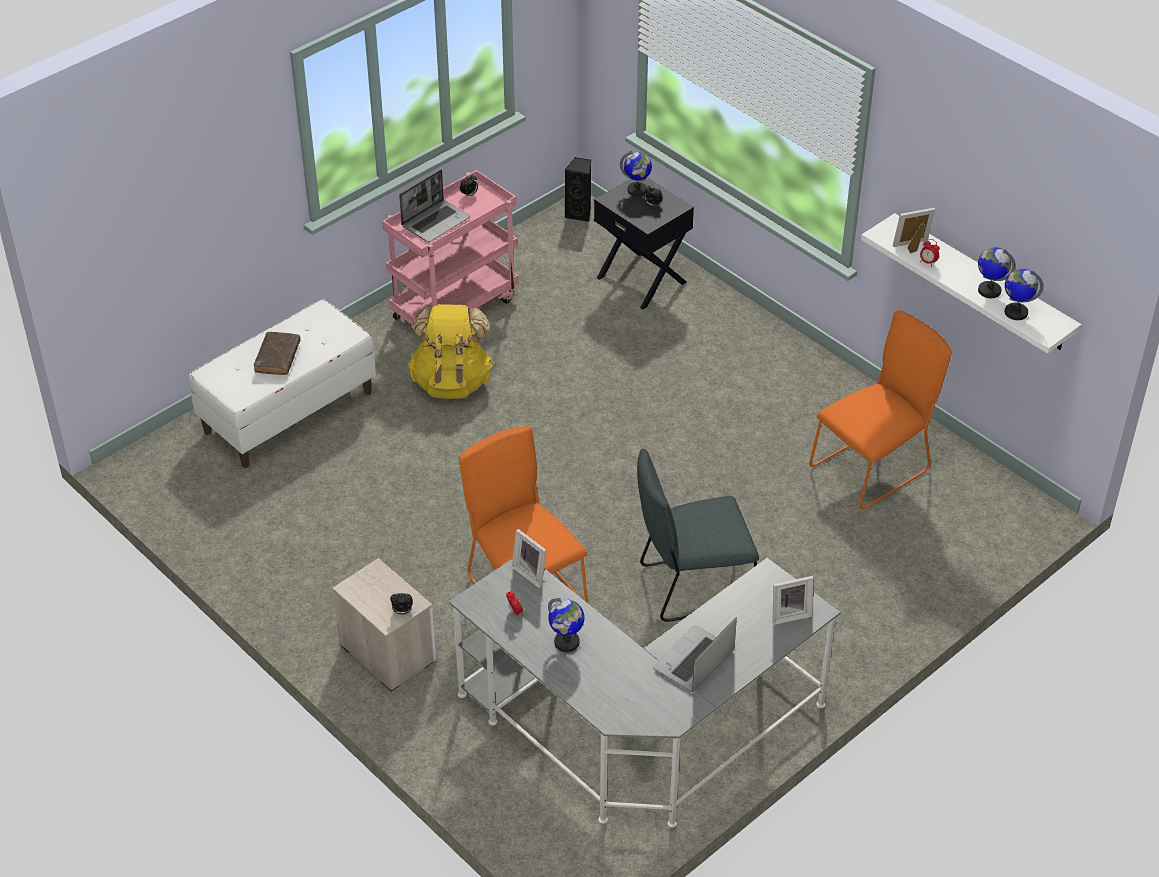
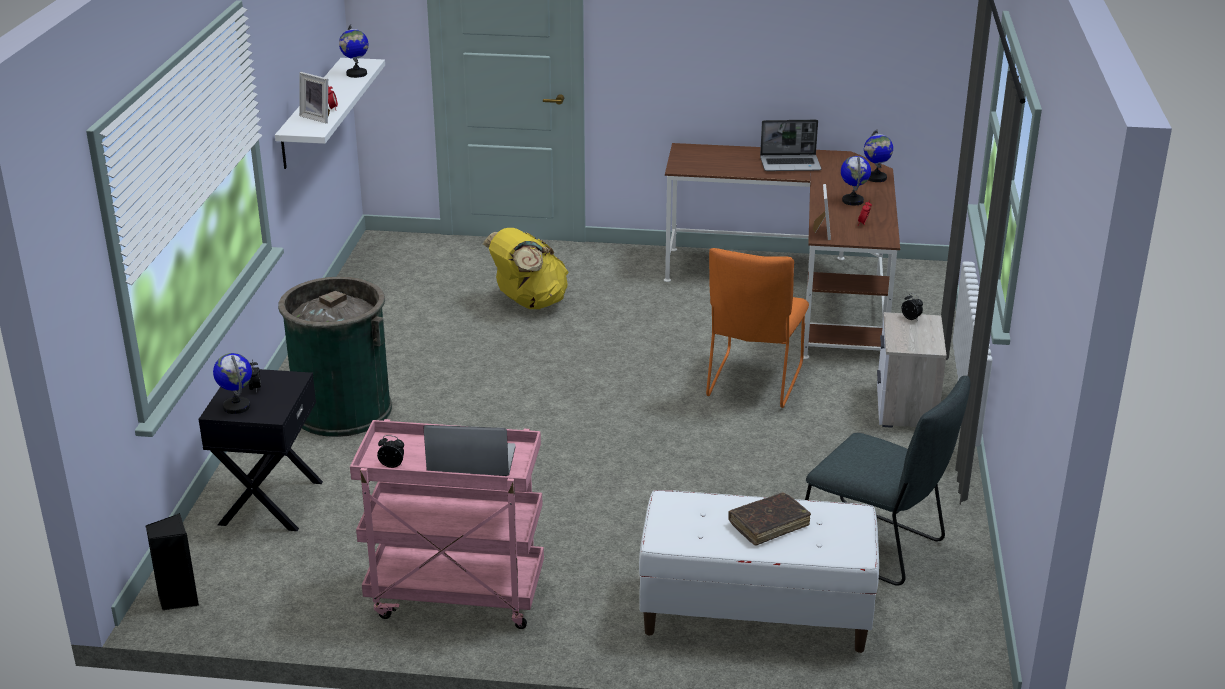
camera: 130 degrees left, 15 degrees down
(452, 382) = (572, 537): yellow backpack -> yellow backpack (528, 303)
(640, 733) = (797, 292): grey desk -> brown desk
(692, 586) = (642, 323): grey chair -> grey chair (876, 547)
(729, 355) = (342, 410): none -> green trash can
(789, 614) = (701, 153): picture frame -> none
(873, 467) = (411, 304): orange chair -> none
(989, 290) = (340, 85): globe -> globe (876, 178)

